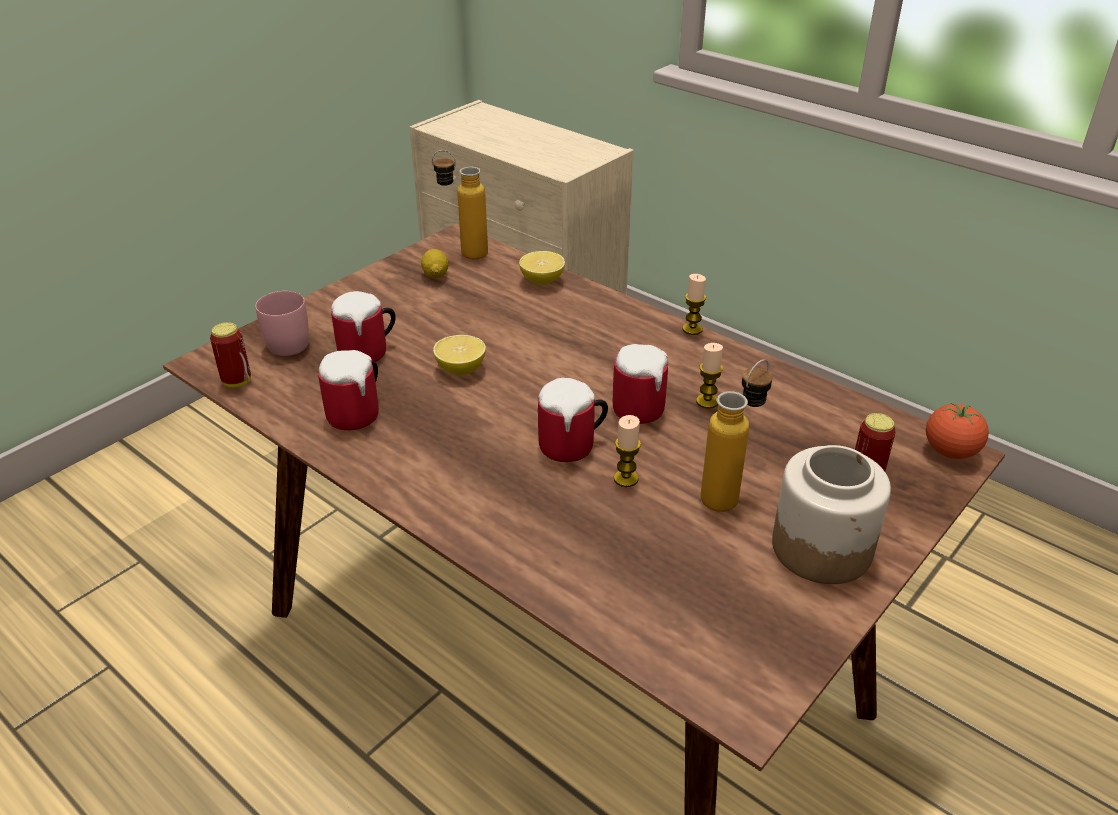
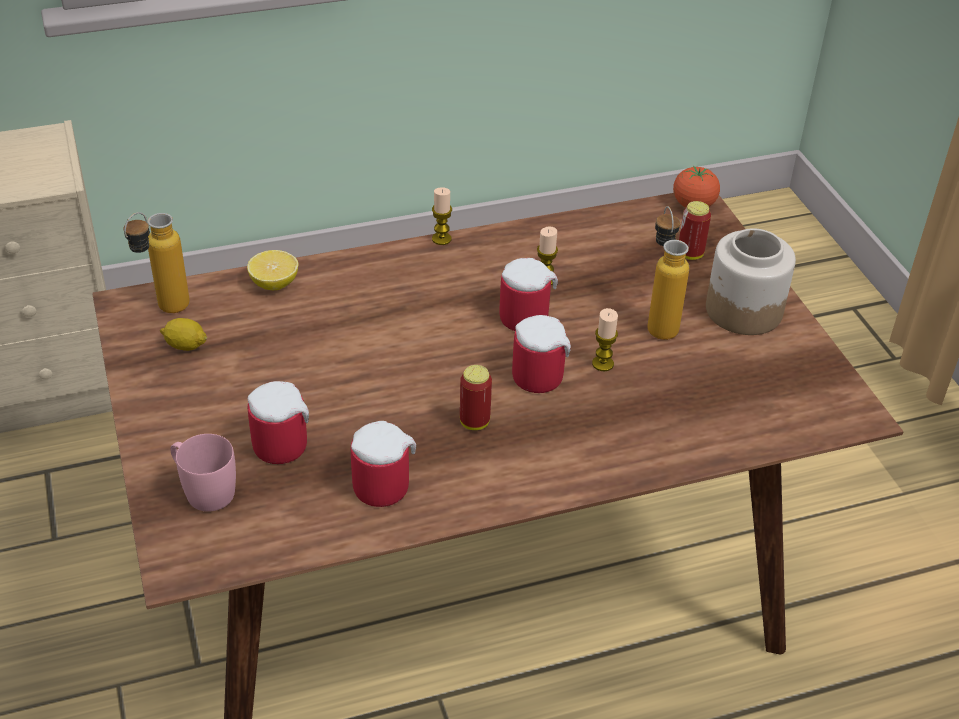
camera: 60 degrees left, 5 degrees up
(237, 381) = (242, 553): can -> can (474, 422)
(460, 369) = (370, 392): lemon -> none

